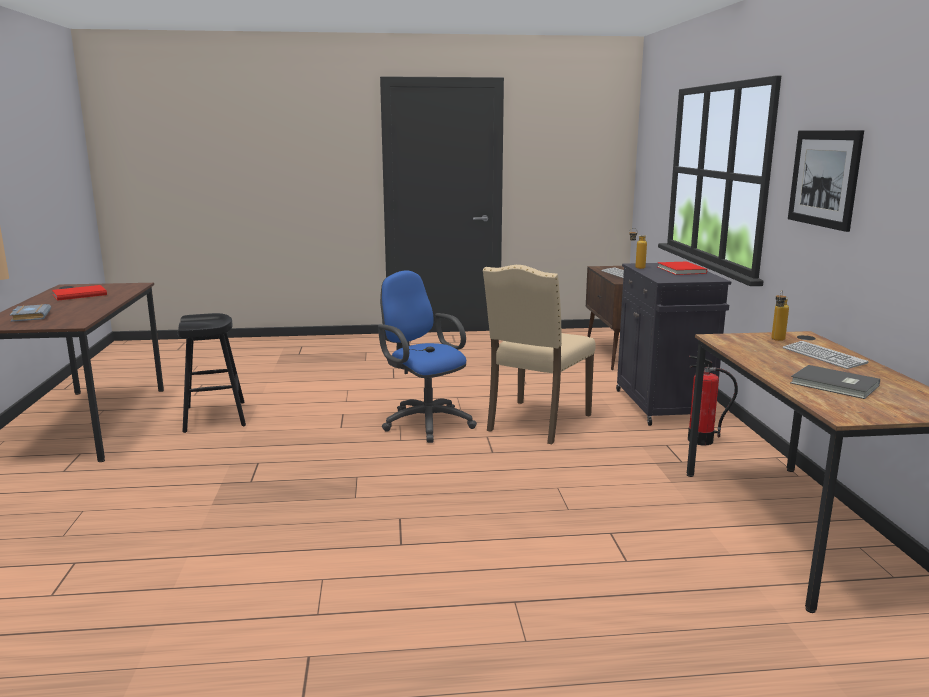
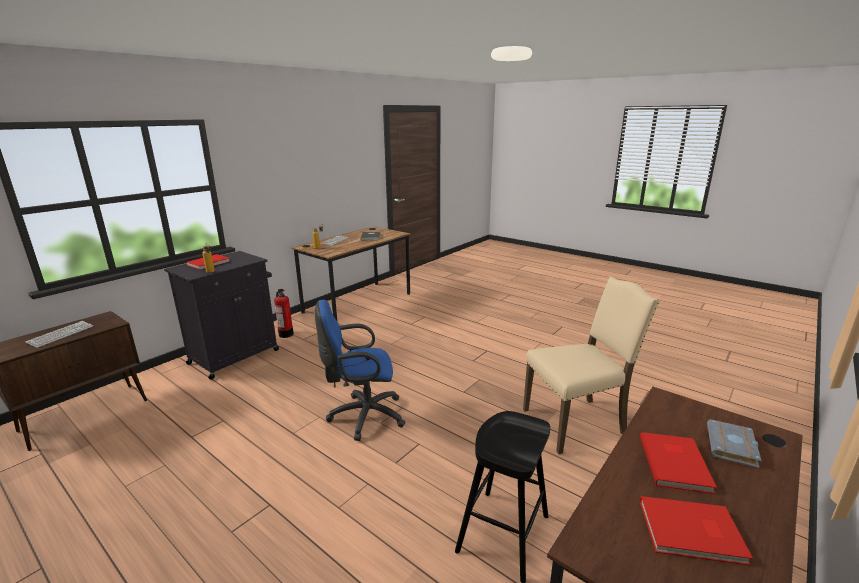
camera: 135 degrees left, 5 degrees up
(79, 305) = (676, 463): none -> red book
(424, 422) = (363, 416): blue office chair -> blue office chair turned 75 degrees clockwise
(536, 423) = (313, 380): beige chair -> beige chair (576, 422)
(824, 178) = (270, 175): picture -> none

